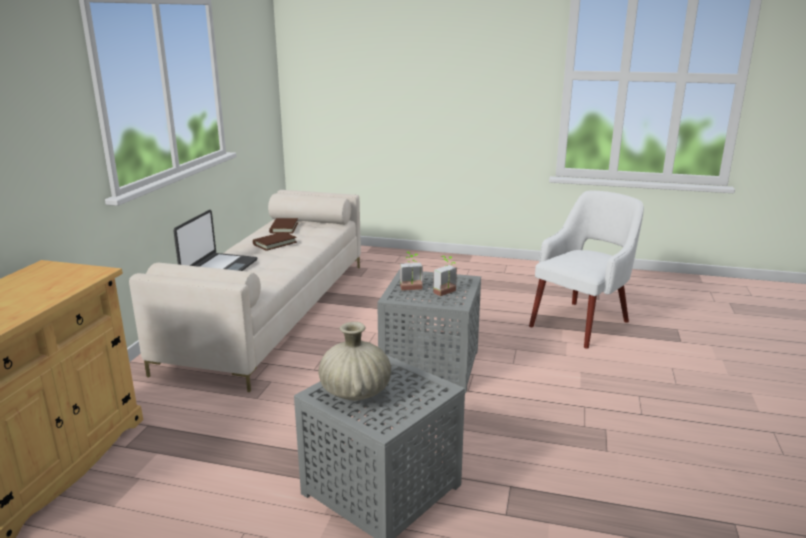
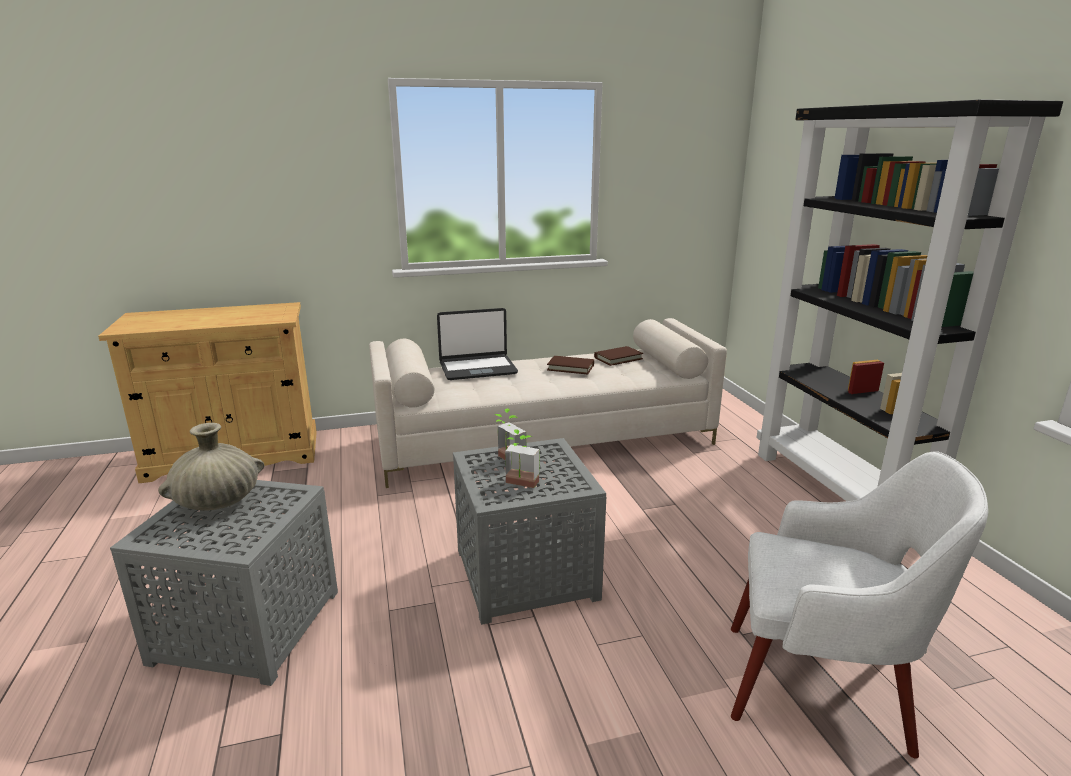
camera: 60 degrees right, 0 degrees up
(449, 261) = (839, 492): none -> black bookcase

